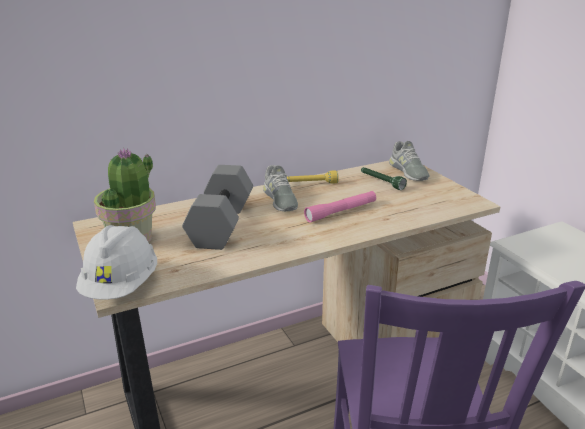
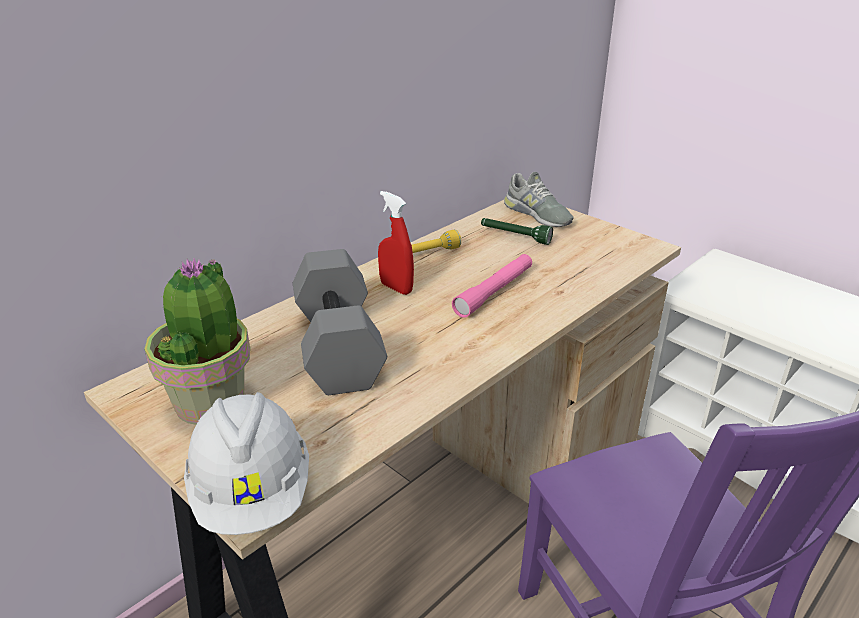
camera: 20 degrees left, 5 degrees up
(280, 199) = (396, 288): grey shoe -> red spray bottle

